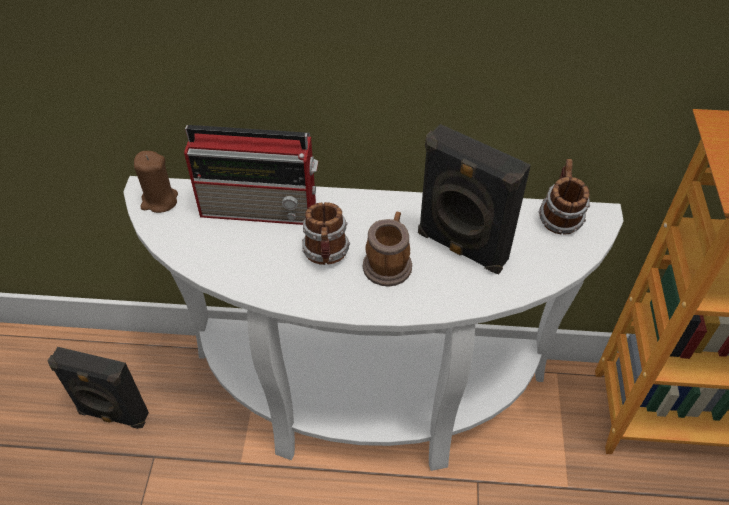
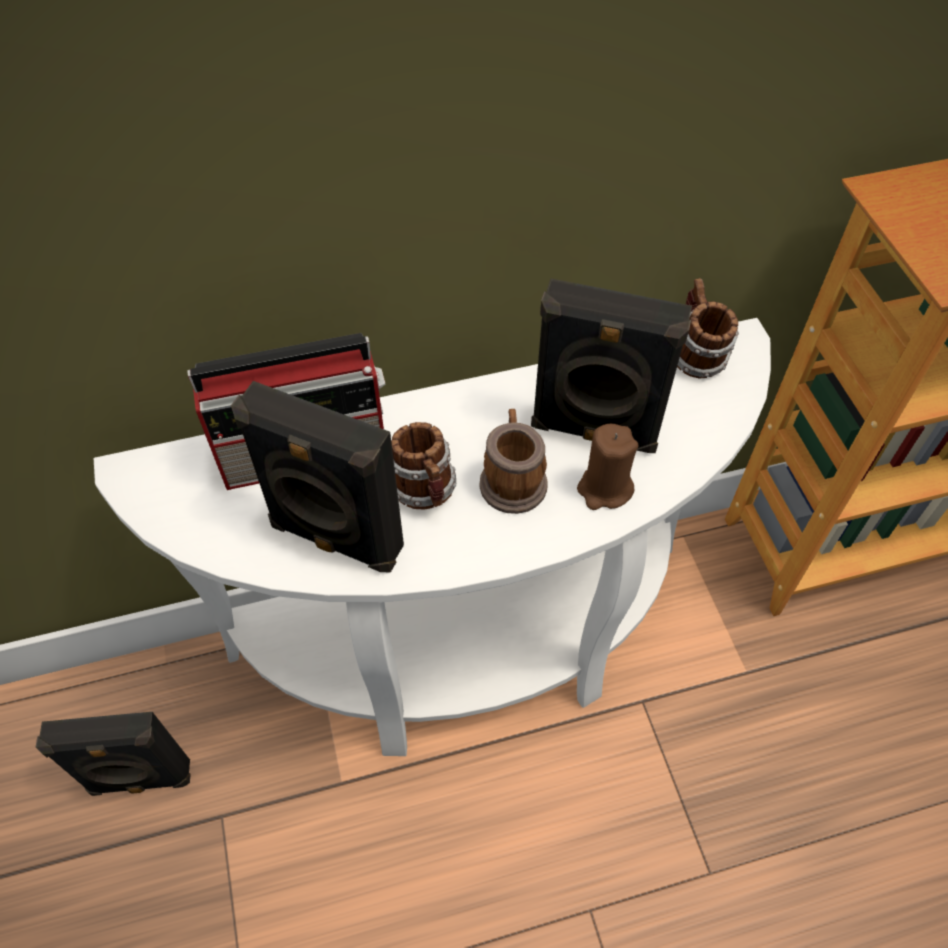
camera: 20 degrees left, 5 degrees up
(159, 201) = (156, 483): brown candle -> brown candle (604, 489)
(253, 266) = (334, 539): none -> black speaker

